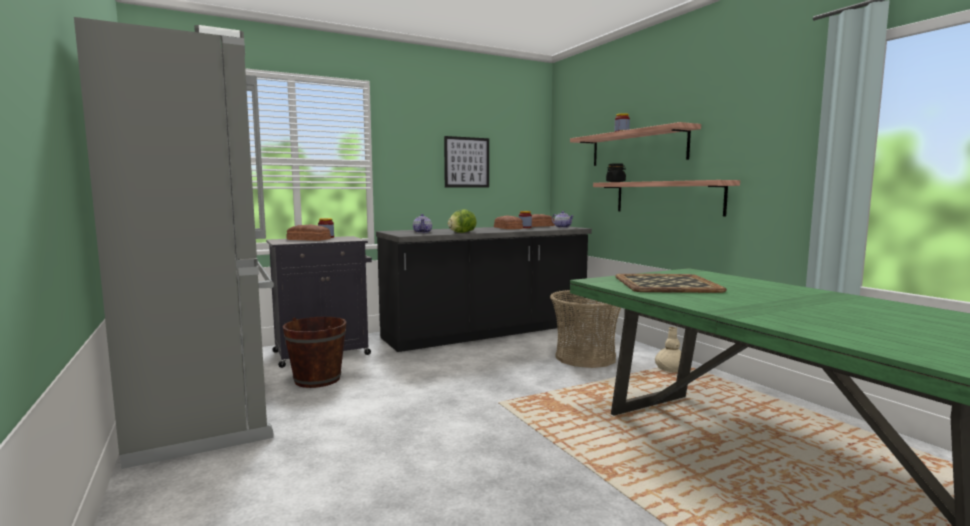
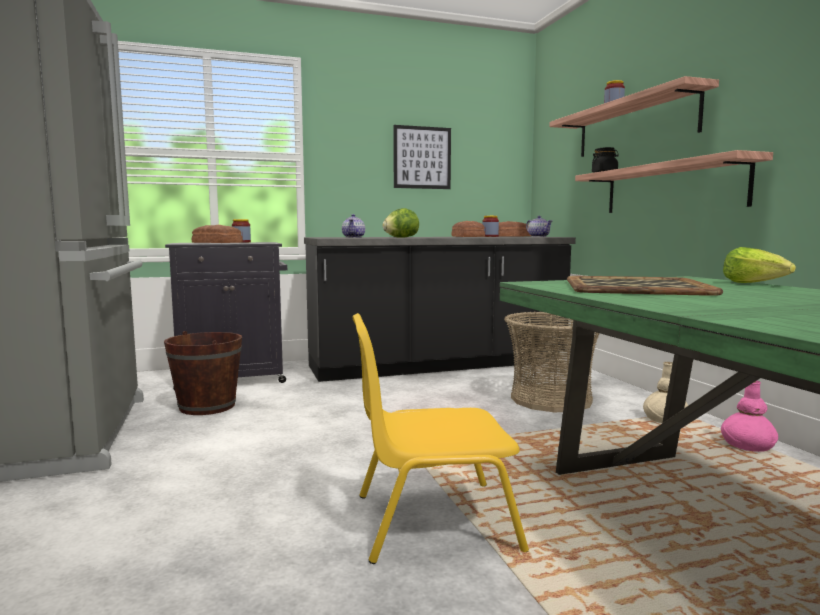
camera: 10 degrees right, 0 degrees up
(541, 455) = (432, 521): none -> yellow chair
(729, 385) = (747, 446): none -> pink vase
(737, 277) = (755, 283): none -> lettuce

